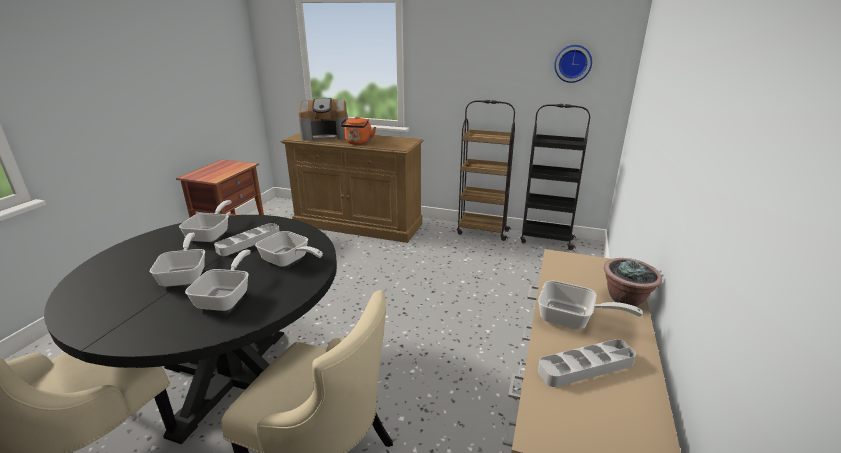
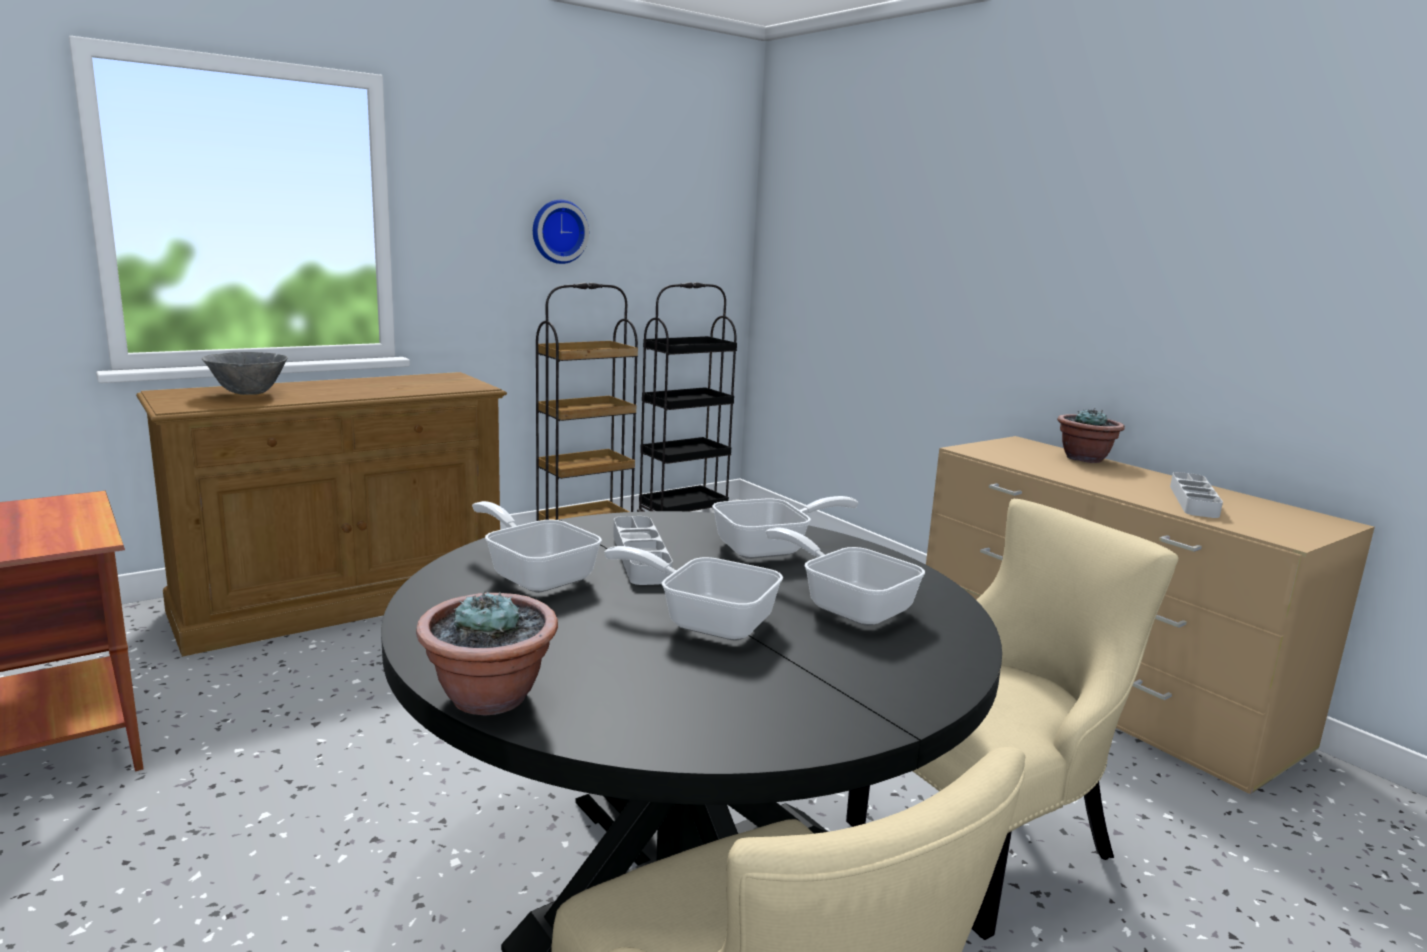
camera: 55 degrees left, 10 degrees down
(94, 265) = (490, 698): none -> potted plant
(325, 136) = (248, 394): coffee machine -> grey bowl
(358, 143) = (369, 392): orange kettle -> none
(572, 320) = (1107, 481): frying pan -> none
(573, 63) = (680, 220): wall clock -> wall clock (558, 231)

